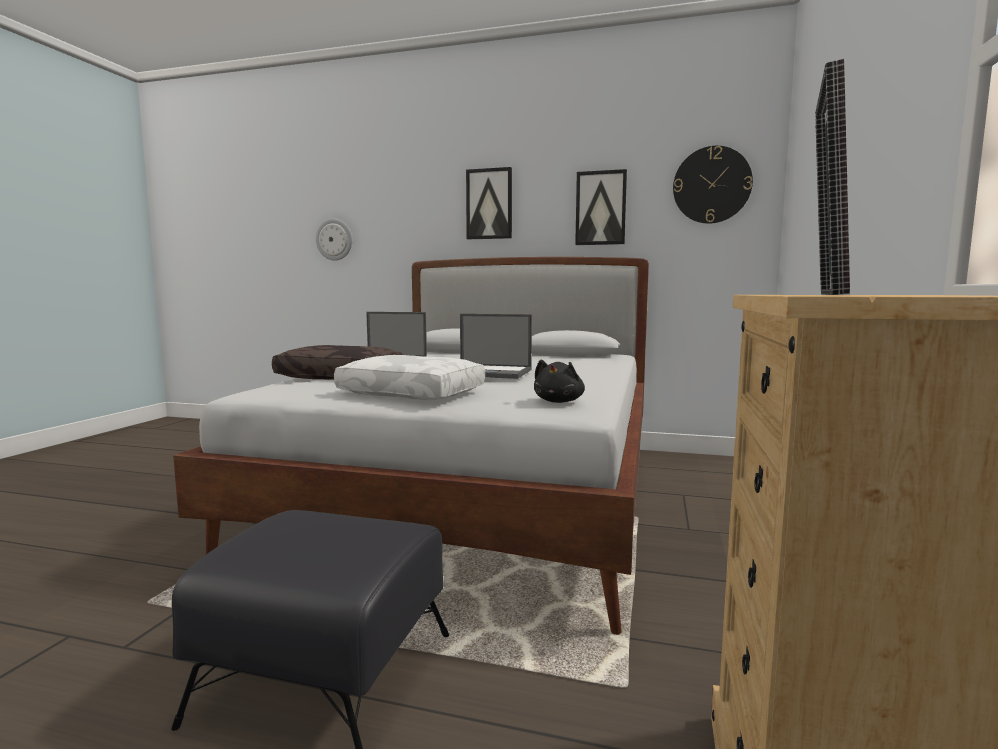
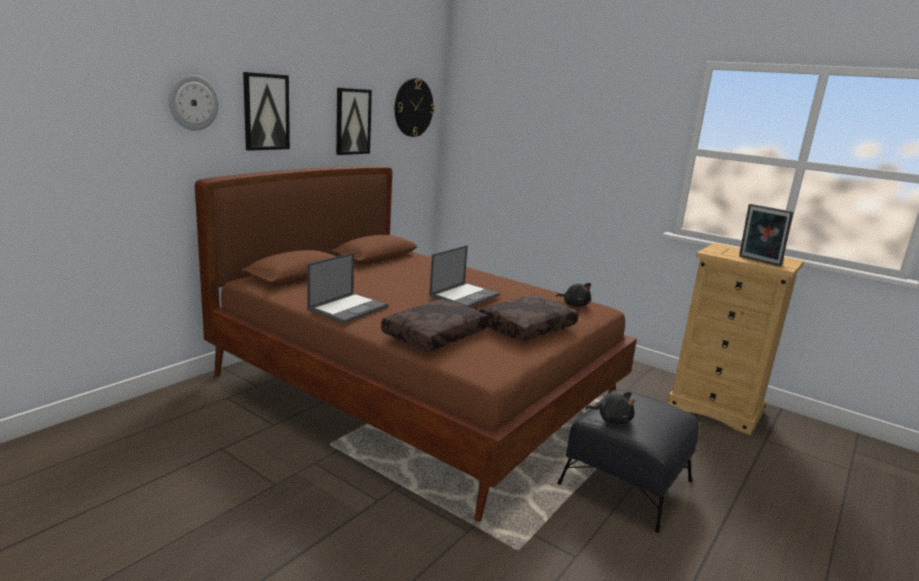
camera: 70 degrees left, 10 degrees up
(289, 521) = (612, 419): none -> black plush toy
(334, 239) = (62, 152): wall clock -> wall clock (193, 102)
(413, 393) = (526, 327): white pillow -> brown pillow
(480, 497) = (416, 390): white bed -> brown bed

